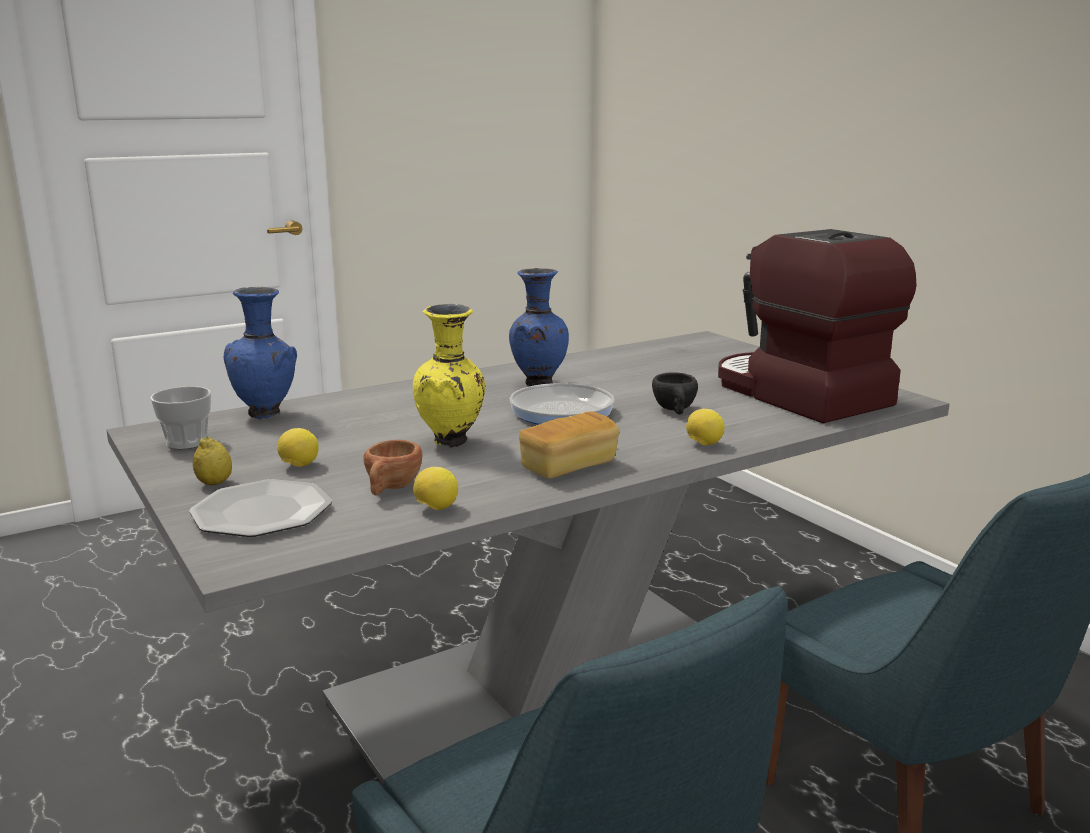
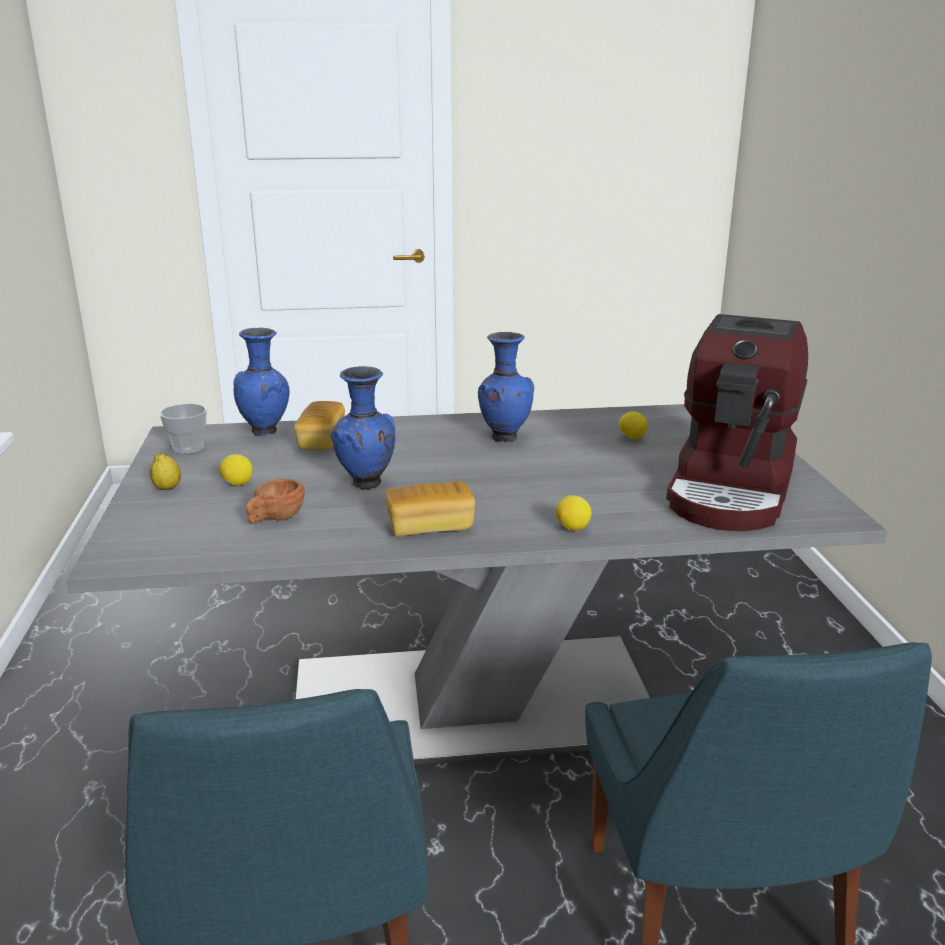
camera: 25 degrees right, 5 degrees up
(262, 512) = (169, 520): plate -> none
(345, 413) = (321, 441): none -> bread
(436, 508) = (286, 544): lemon -> lemon (631, 438)
(452, 443) = (367, 485): yellow vase -> blue vase
(563, 414) = (488, 473): frying pan -> none
(675, 411) = (590, 488): black cup -> none
(798, 394) = (733, 490): coffee machine -> coffee machine turned 150 degrees counterclockwise

